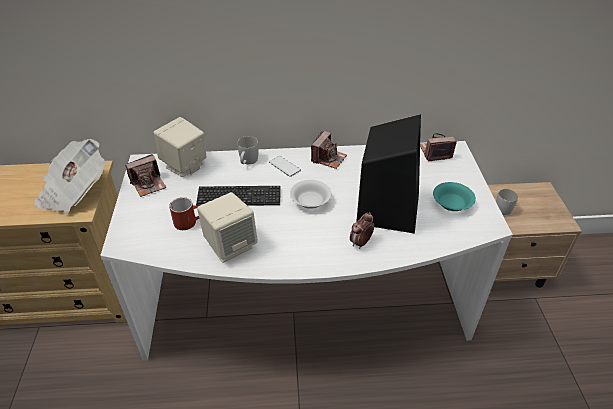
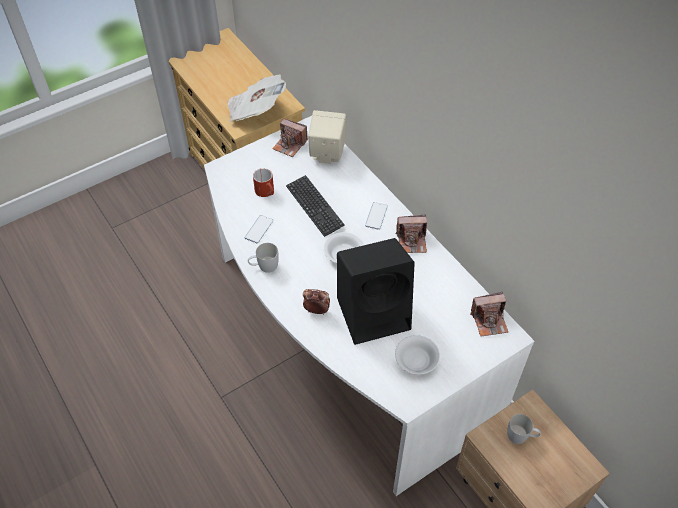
camera: 60 degrees right, 10 degrees up
(230, 245) = (259, 229): beige speaker -> phone
(247, 162) = (363, 188): white mug -> white mug (264, 266)
(435, 152) = (489, 321): camera -> camera turned 120 degrees clockwise
(452, 203) = (417, 361): turquoise bowl -> white bowl

